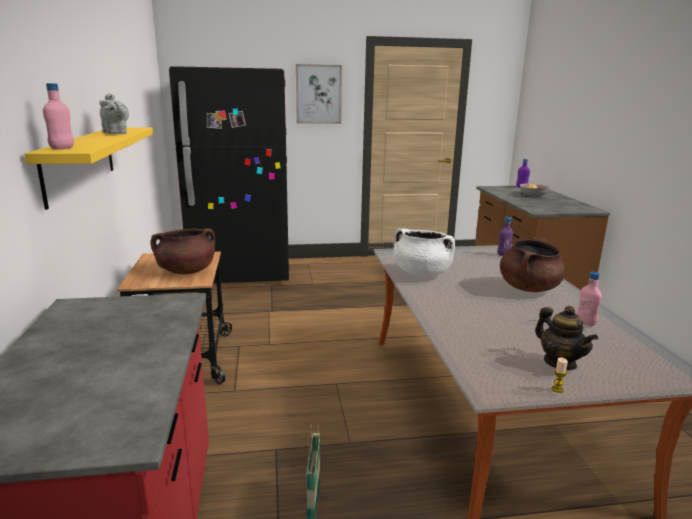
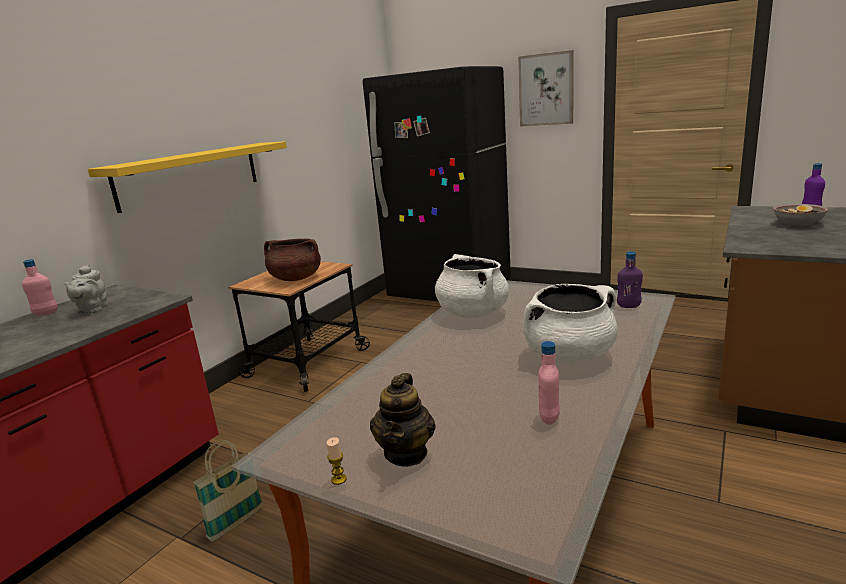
camera: 40 degrees right, 0 degrees up
(62, 148) = (122, 164): pink bottle -> pink bottle (46, 313)
(115, 133) = (225, 149): grey teapot -> grey teapot (92, 310)
(528, 288) = (569, 355): brown cooking pot -> white cooking pot

